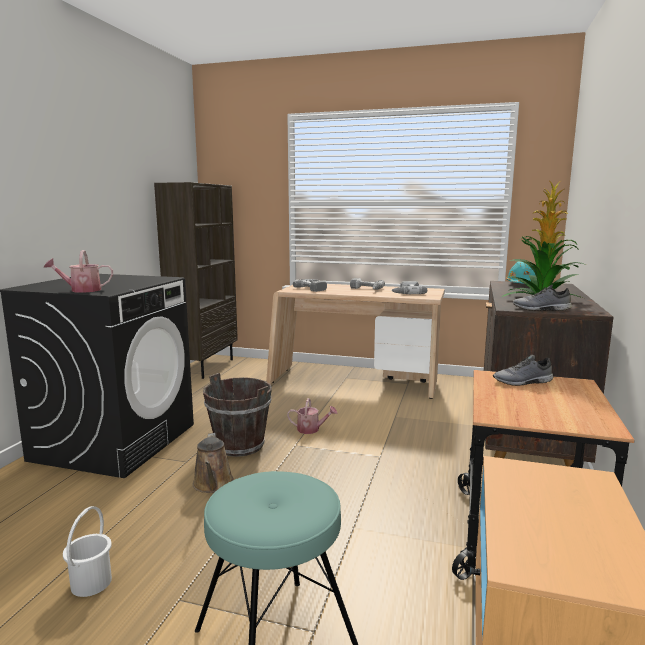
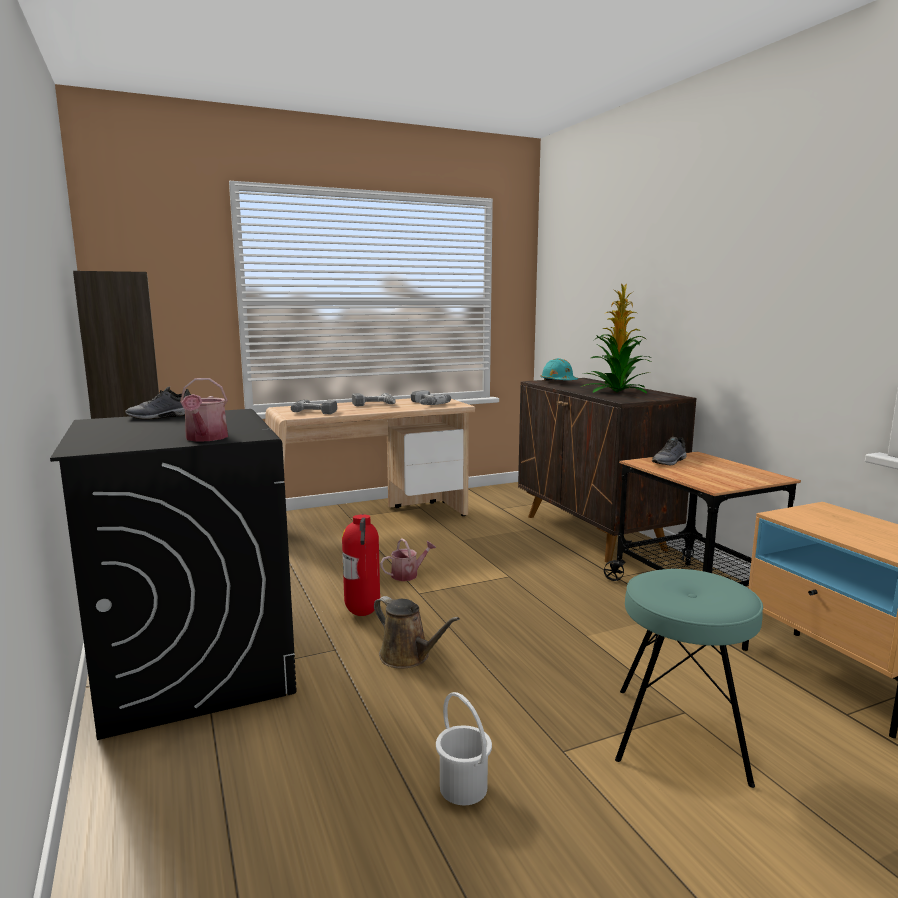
camera: 40 degrees left, 0 degrees up
(81, 290) = (205, 438): watering can -> watering can turned 45 degrees counterclockwise
(239, 446) = (364, 614): brown bucket -> fire extinguisher
(541, 309) = (645, 399): grey shoe -> grey shoe (161, 417)

